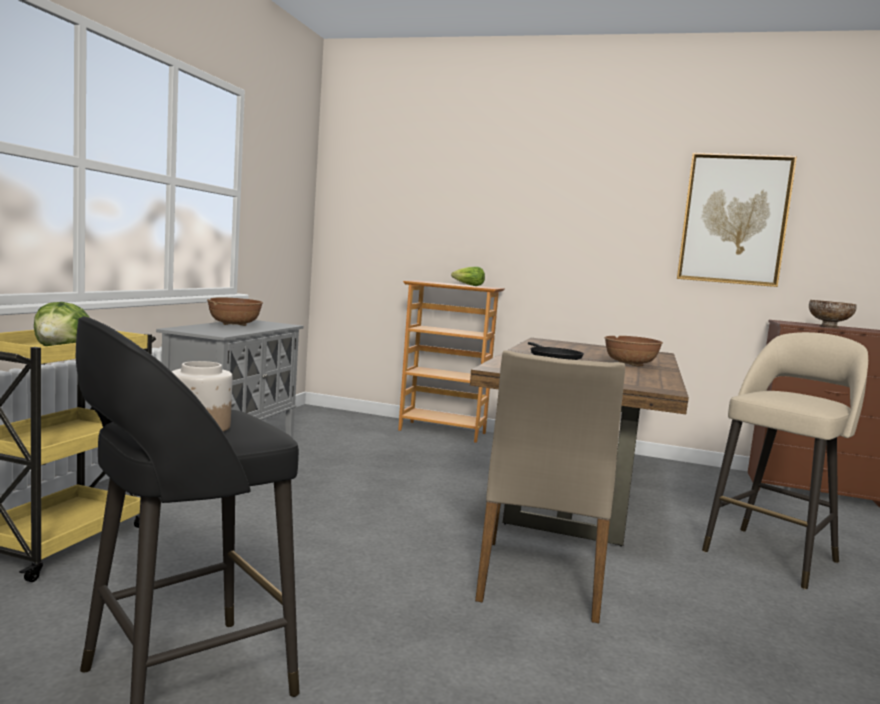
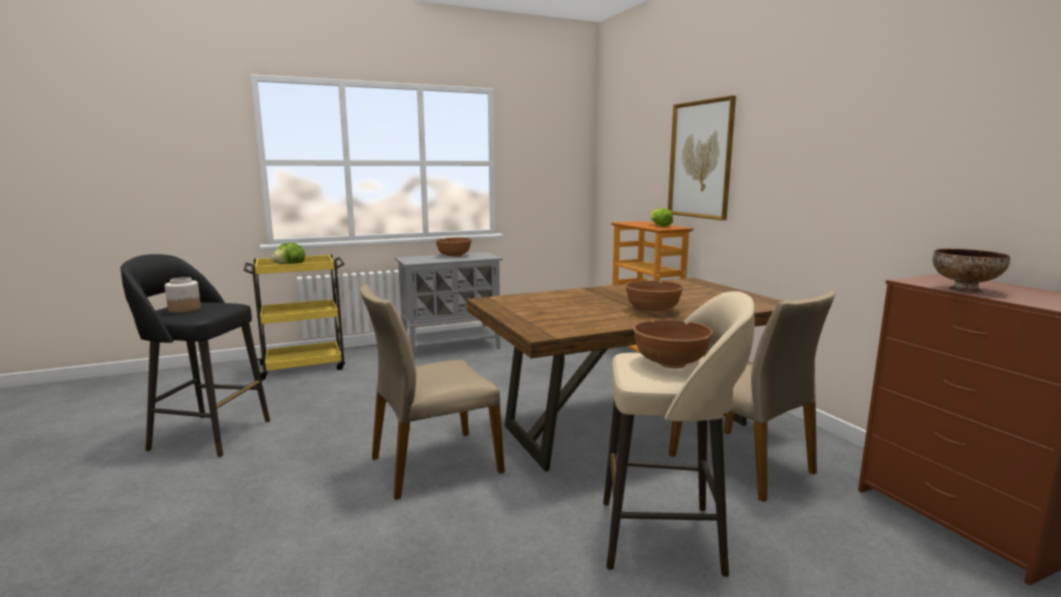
camera: 50 degrees right, 5 degrees up
(553, 356) = (605, 296): black frying pan -> none
(687, 494) = (743, 463): none -> beige chair
(734, 219) = (904, 138): picture -> picture (700, 160)
(792, 395) = (670, 362): none -> brown bowl

